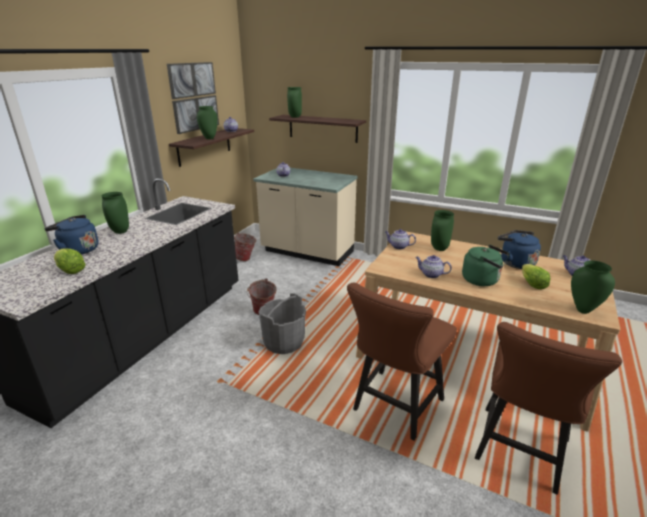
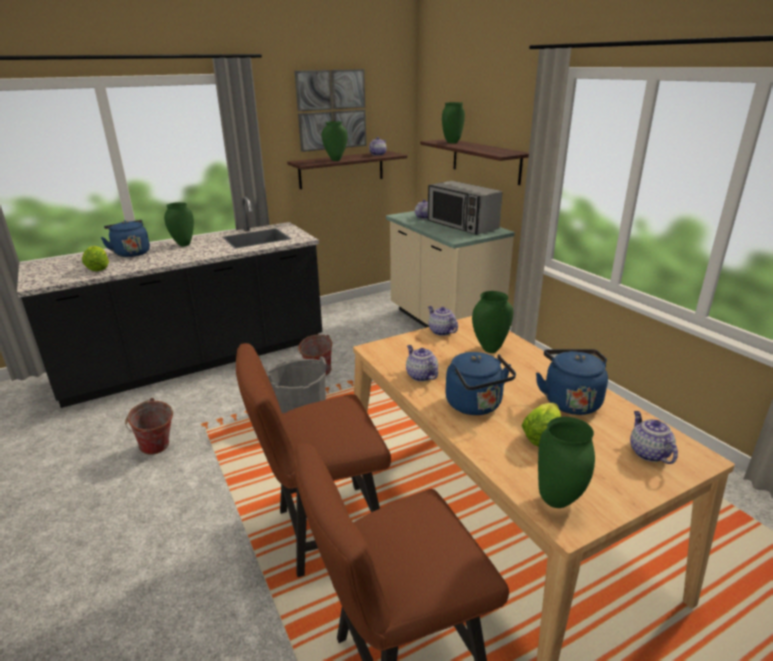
camera: 35 degrees right, 0 degrees up
(246, 259) = (368, 313): bucket -> bucket (157, 450)
(319, 176) = (462, 225): none -> microwave
(482, 280) = (476, 405): green kettle -> blue kettle

